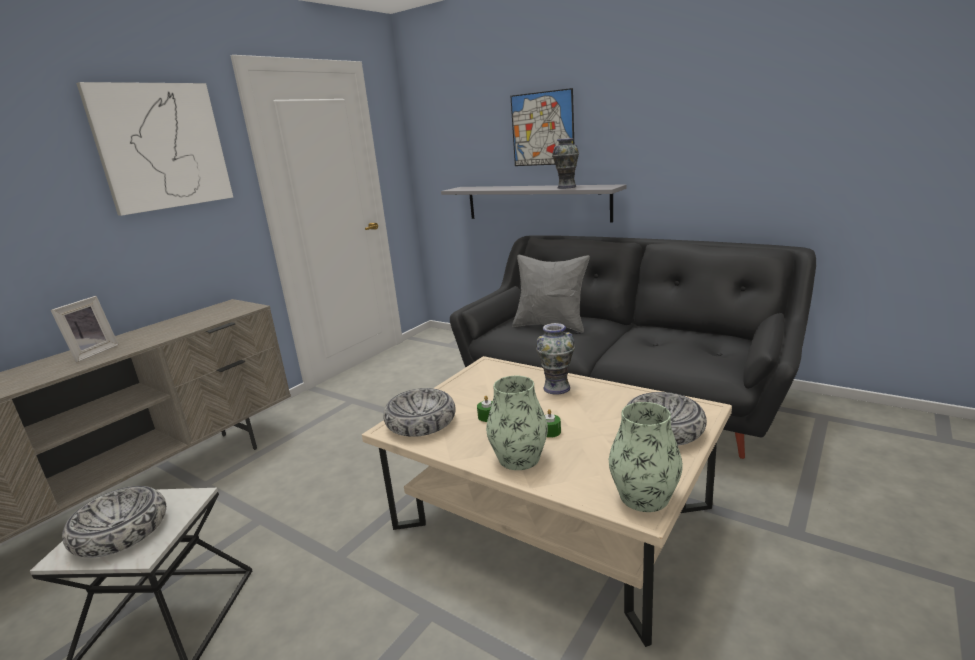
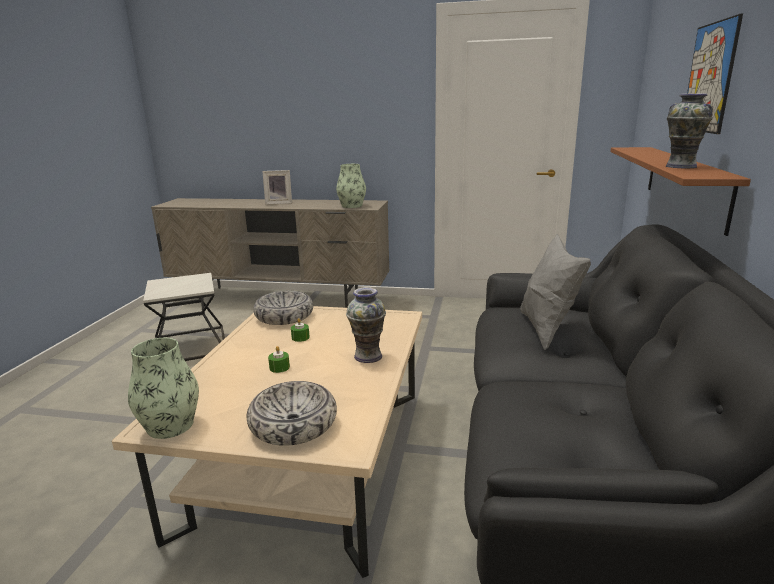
camera: 65 degrees right, 0 degrees up
(120, 532) = (173, 285): bowl -> none
(162, 146) = (364, 78): picture -> none
(519, 458) = (234, 362): vase -> vase (352, 206)
(536, 203) = (685, 184): grey shelf -> brown shelf

